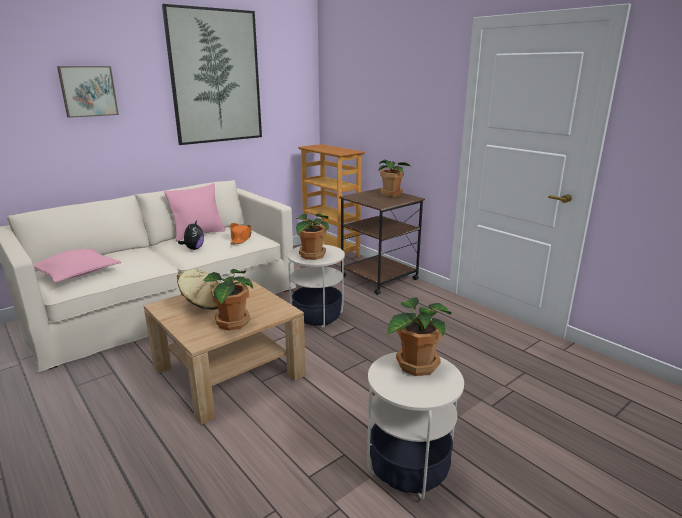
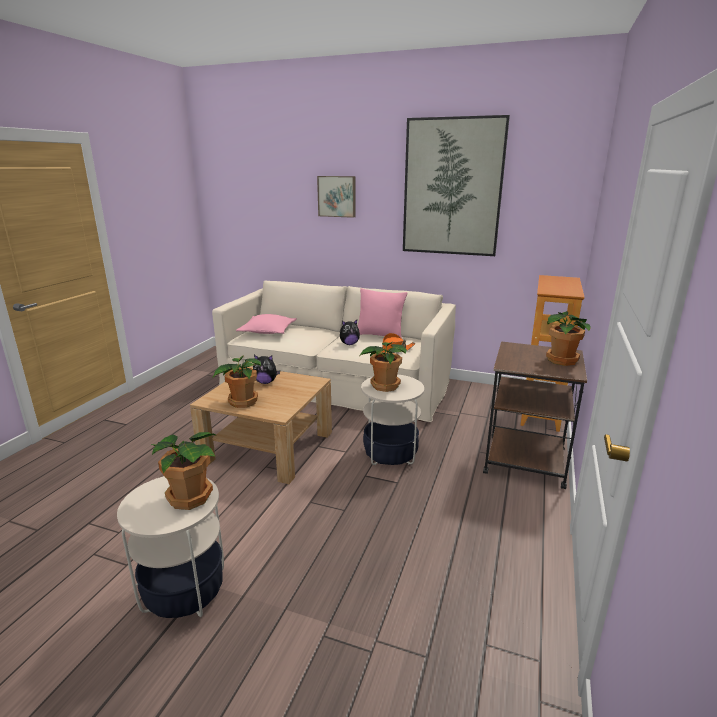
camera: 60 degrees right, 0 degrees up
(204, 303) = (265, 382): beige hat -> plush toy

